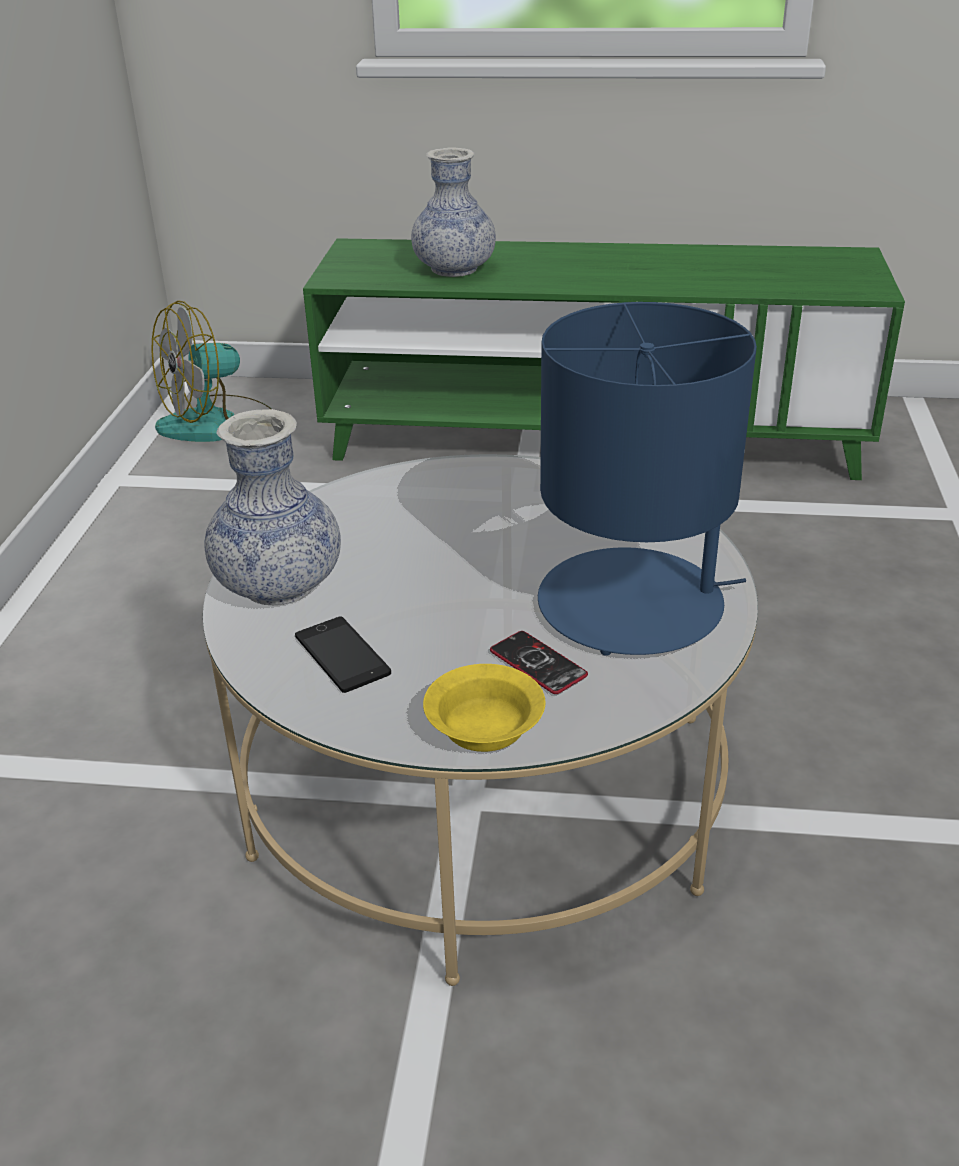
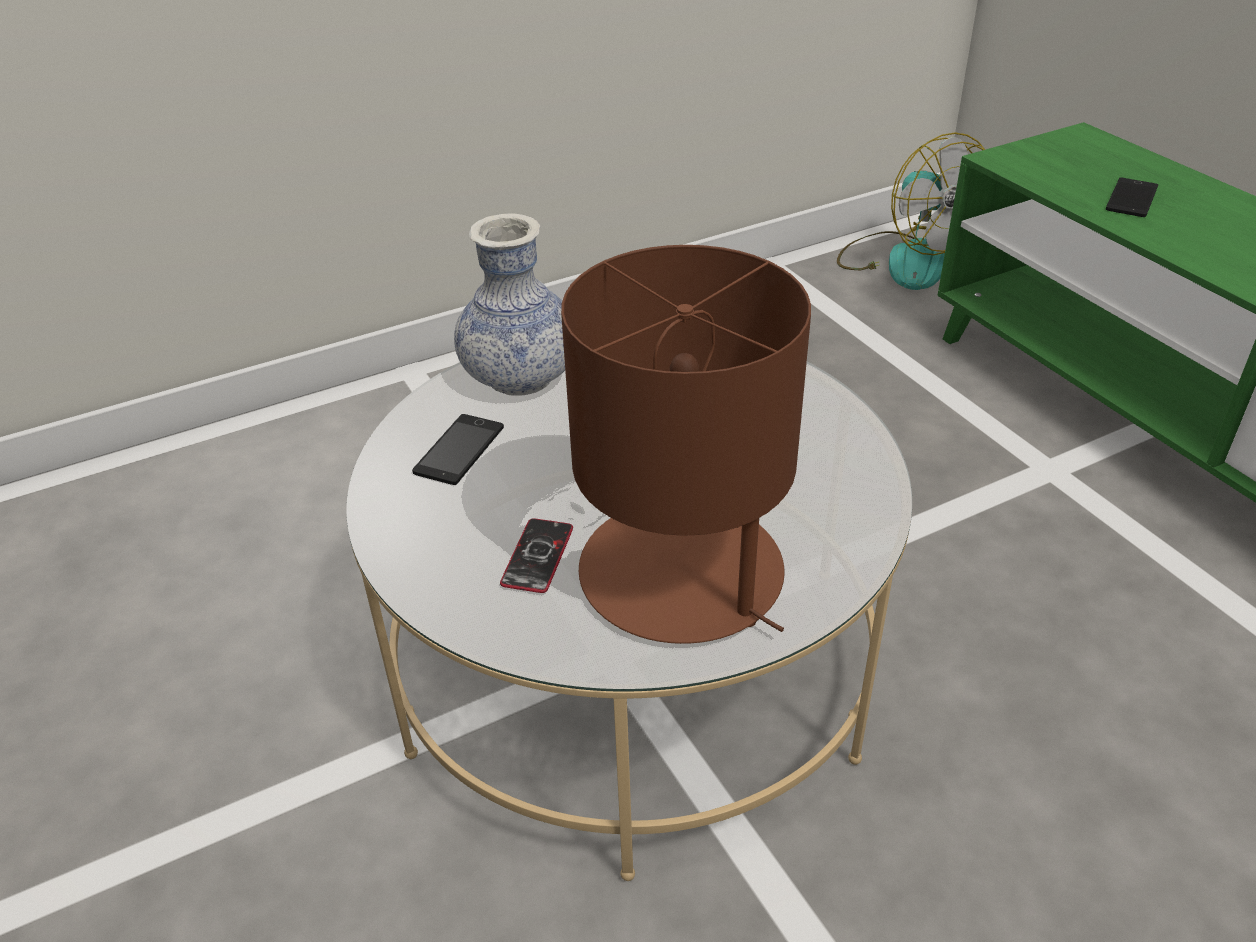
camera: 55 degrees right, 5 degrees up
(217, 423) = (904, 259): fan -> fan turned 135 degrees counterclockwise
(454, 269) = (1131, 198): vase -> phone
(484, 730) = (423, 567): yellow bowl -> none
(633, 604) = (683, 574): blue table lamp -> brown table lamp

